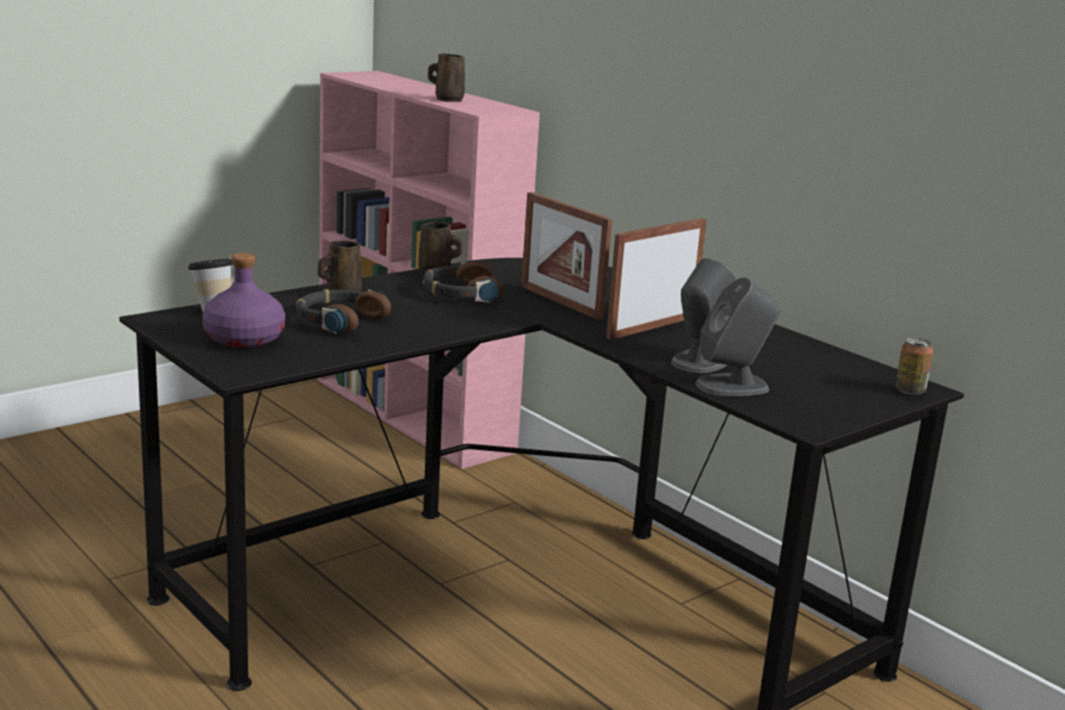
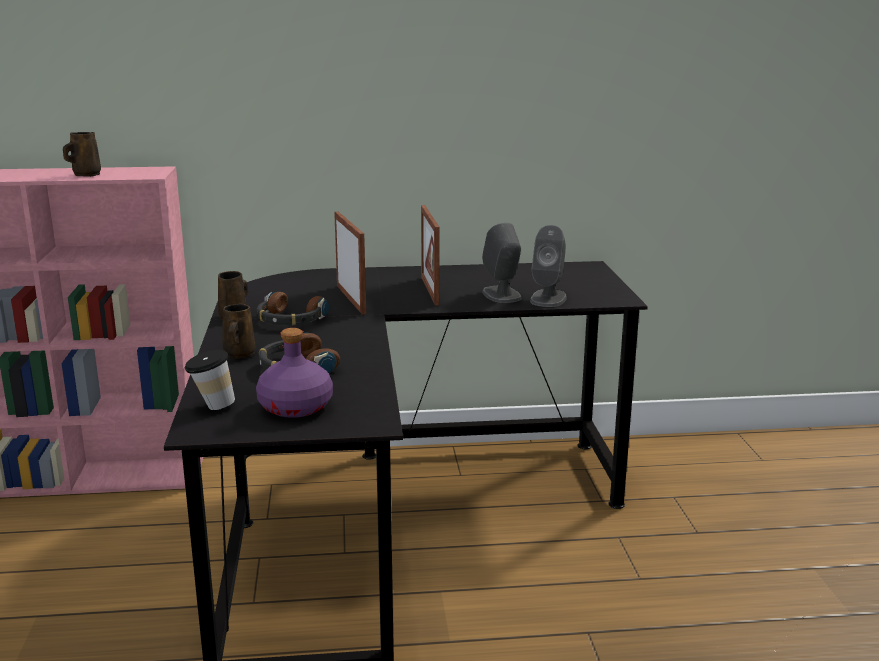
camera: 55 degrees left, 0 degrees up
(561, 302) = (351, 299): picture frame -> picture frame turned 105 degrees counterclockwise
(909, 391) = (591, 268): can -> none

